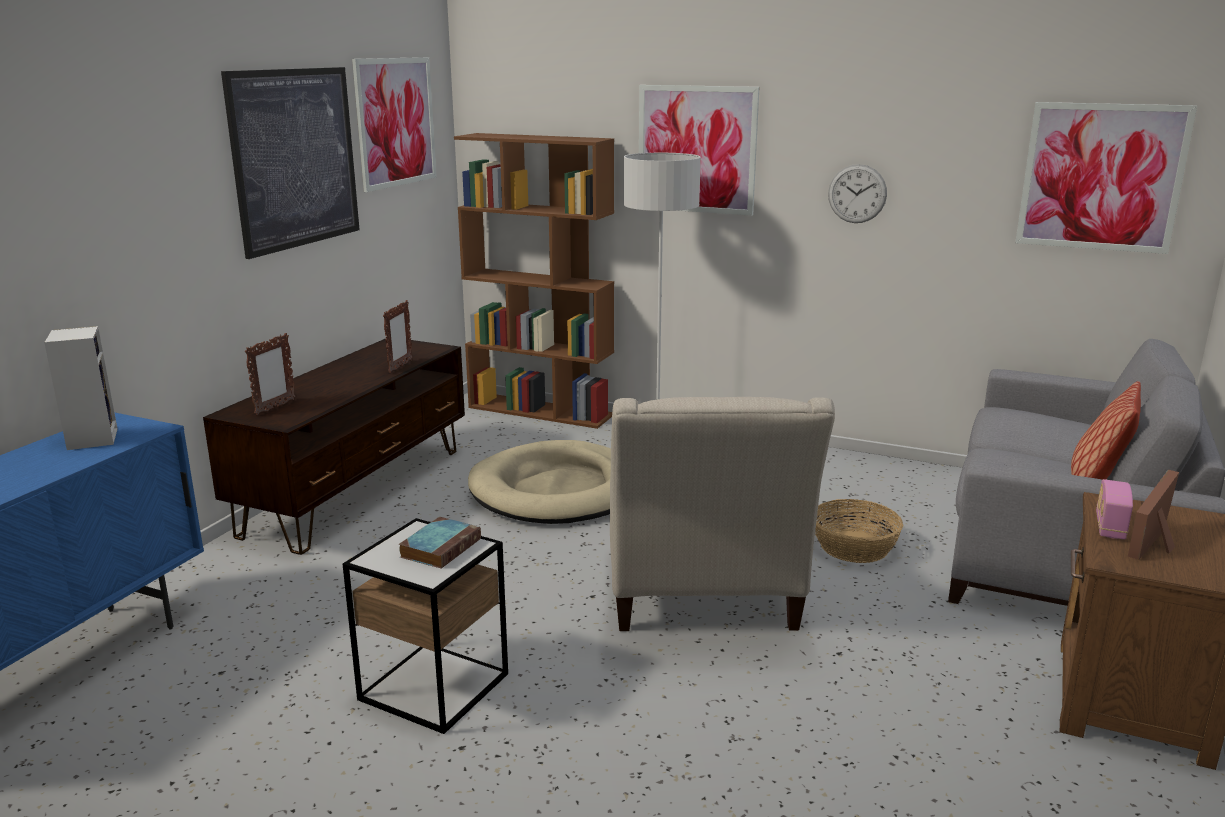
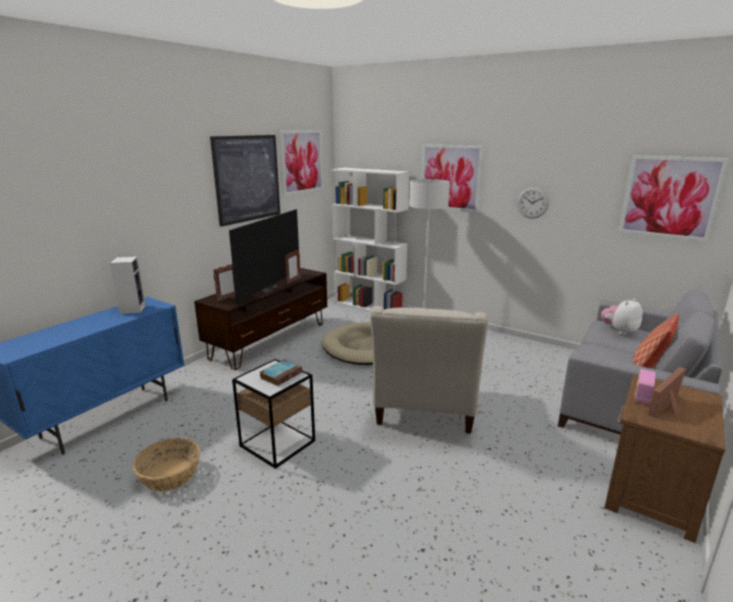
camera: 10 degrees right, 0 degrees up
(348, 383) = (266, 288): none -> television
(541, 411) = (369, 306): brown bookcase -> white bookcase
(853, 547) = (512, 390): basket -> basket (169, 475)
(1031, 422) = (619, 331): none -> plush toy

